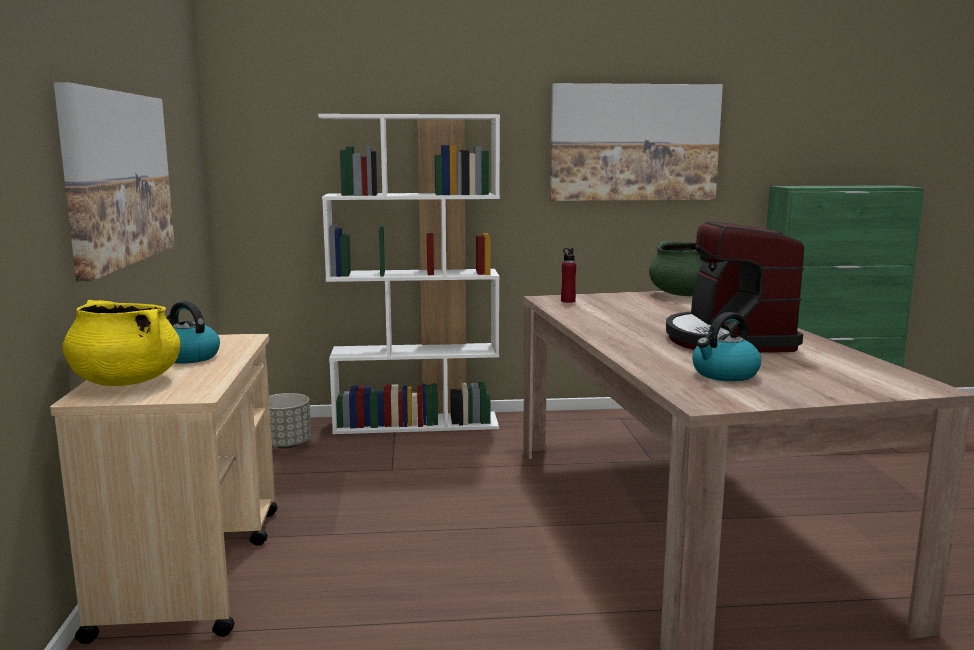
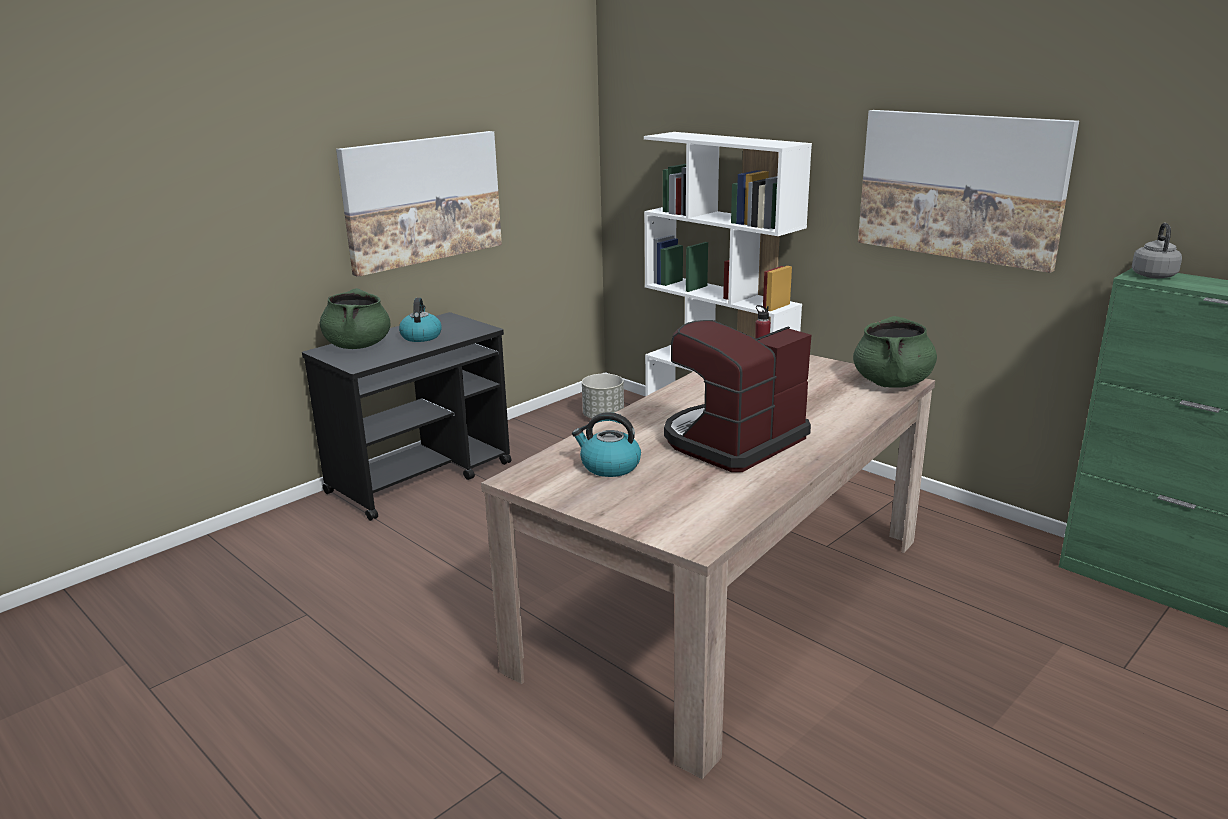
camera: 50 degrees right, 10 degrees up
(125, 381) = (358, 345): yellow cooking pot -> green cooking pot
(193, 567) = (421, 477): beige cart -> black cart
(795, 186) = (1153, 275): none -> grey kettle

